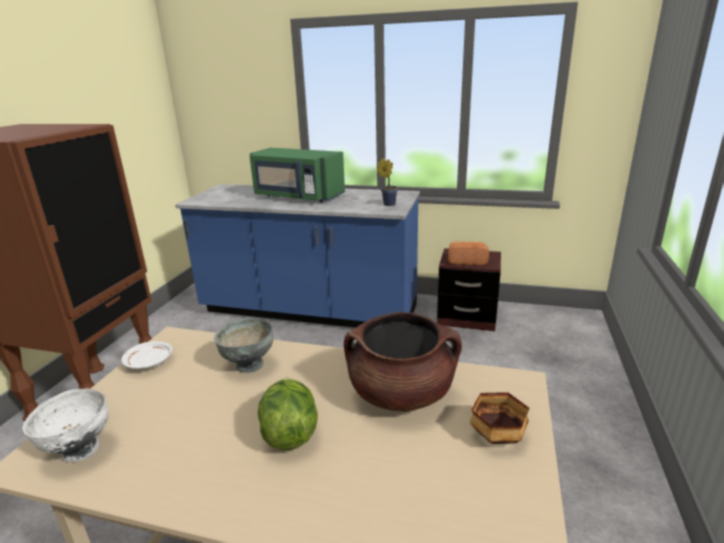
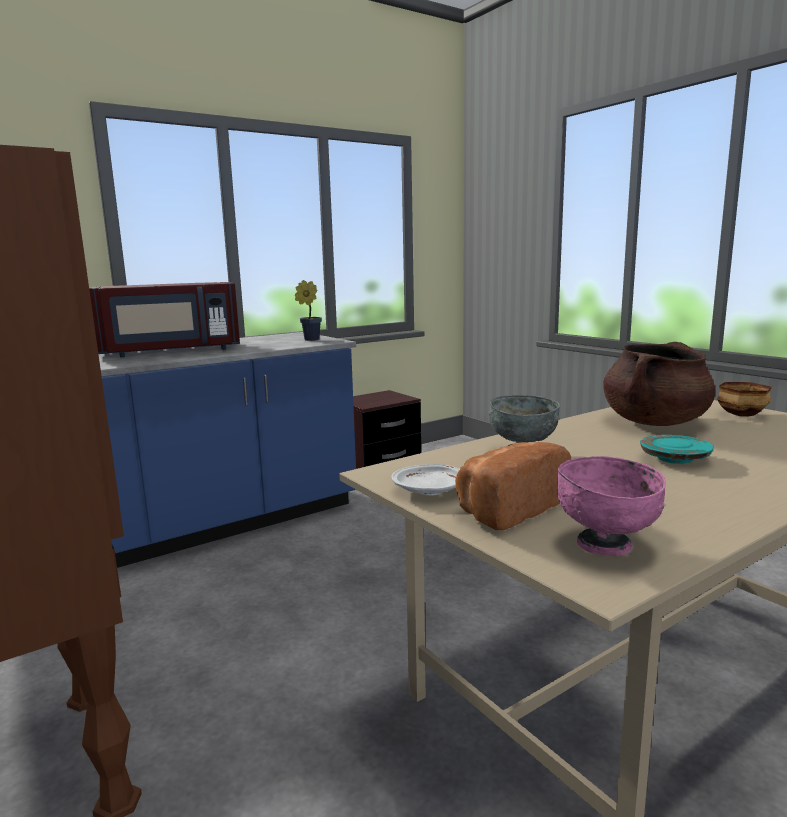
camera: 50 degrees left, 10 degrees down
(80, 450) = (606, 545): white bowl -> pink bowl
(289, 432) = (674, 459): lettuce -> turquoise plate
(297, 196) = (171, 351): green microwave -> red microwave
(467, 261) = (379, 401): bread -> bread (508, 508)

